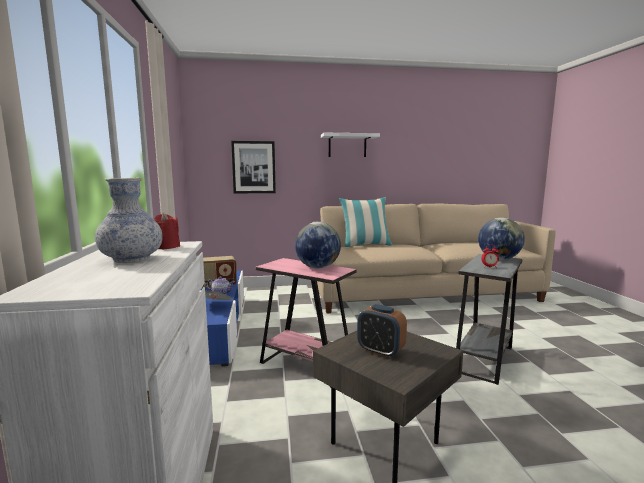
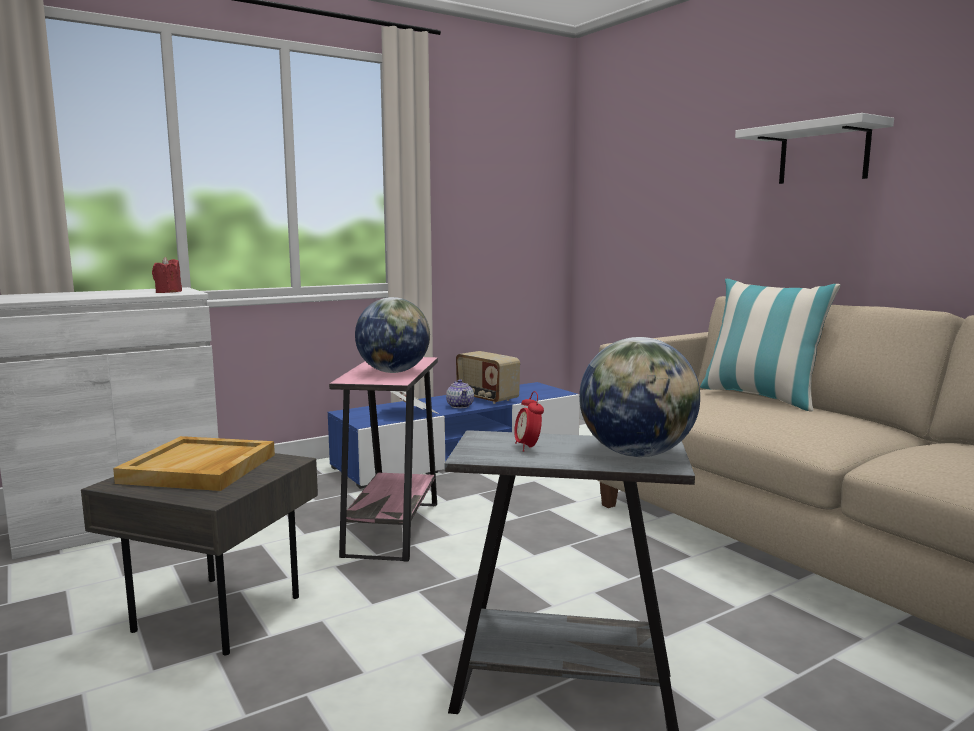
camera: 65 degrees right, 0 degrees up
(132, 259) = (107, 293): vase -> none
(254, 167) = (652, 212): picture -> none
(380, 351) = (200, 469): alarm clock -> beige tray

